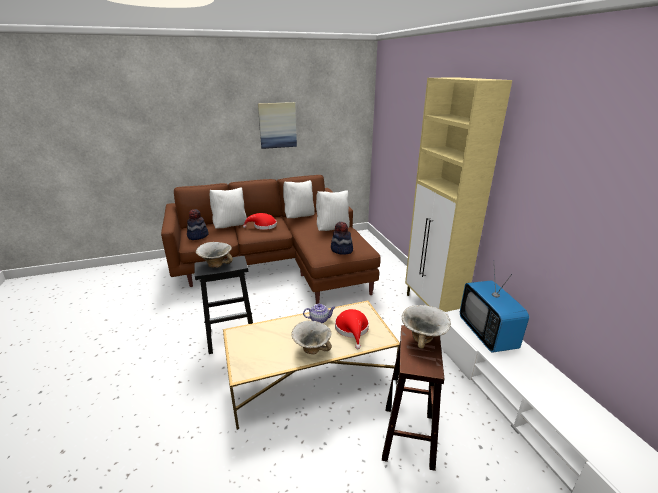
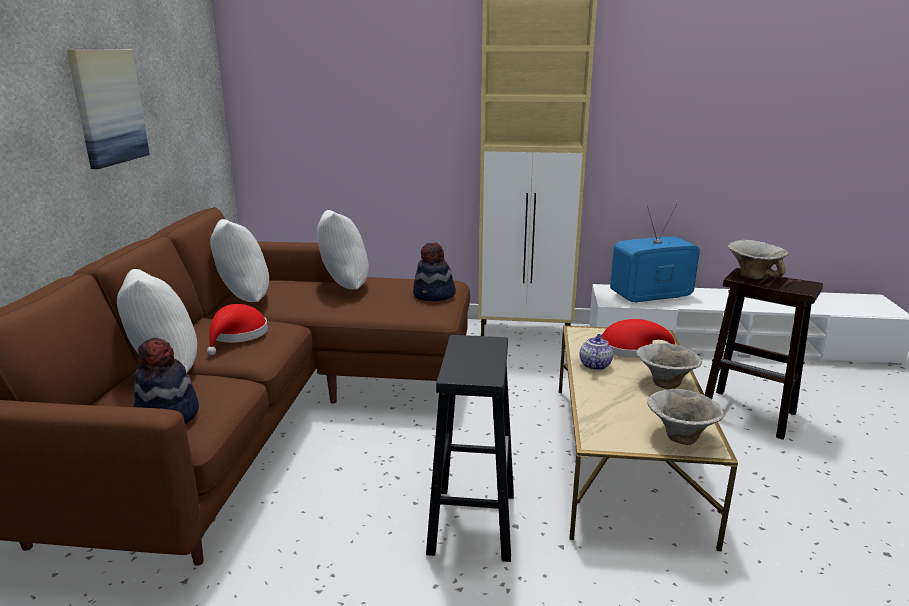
camera: 65 degrees left, 5 degrees down
(216, 264) = (467, 362): bowl -> bowl (679, 437)
(487, 334) = (651, 296): television -> television turned 150 degrees clockwise

